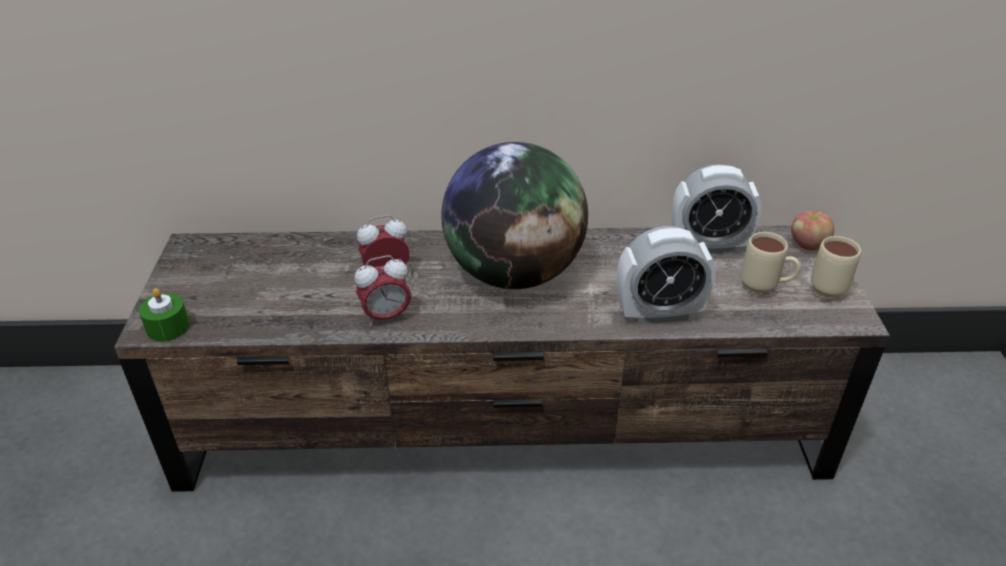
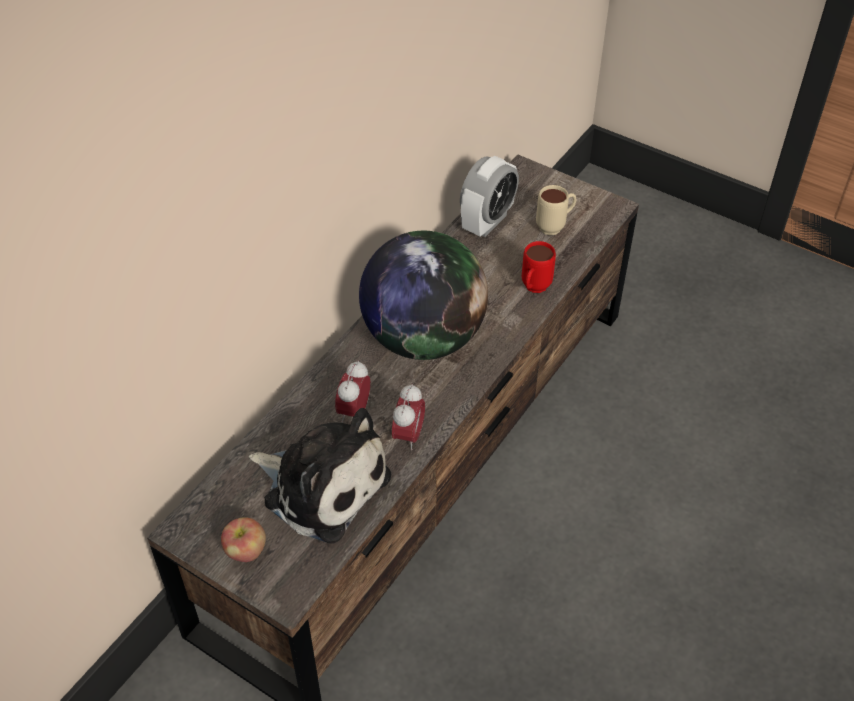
camera: 55 degrees left, 10 degrees up
(168, 327) = (297, 582): green candle -> none
(286, 293) = (322, 485): none -> plush toy
(659, 313) = (533, 289): alarm clock -> red mug
(808, 245) = (530, 177): apple -> apple (246, 551)
(831, 289) = (580, 197): beige mug -> none

